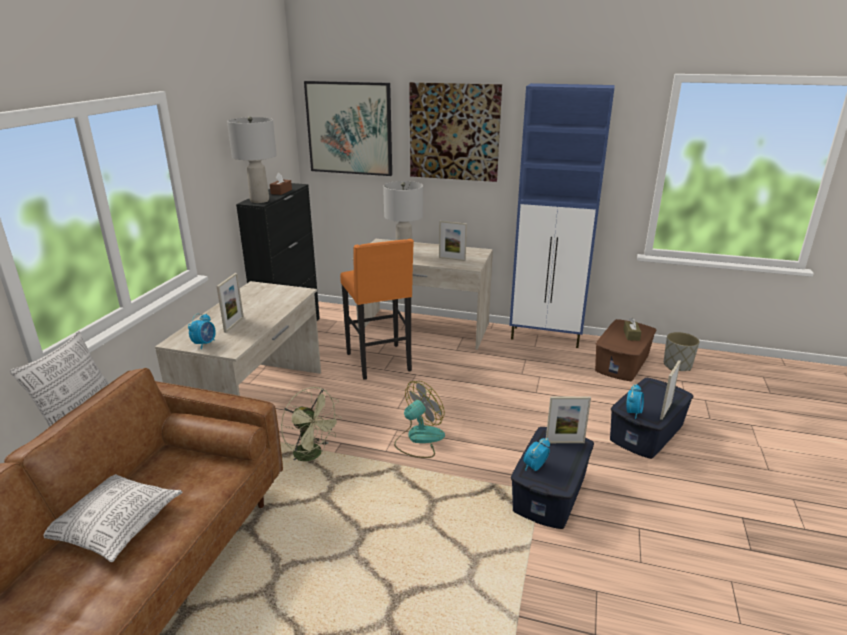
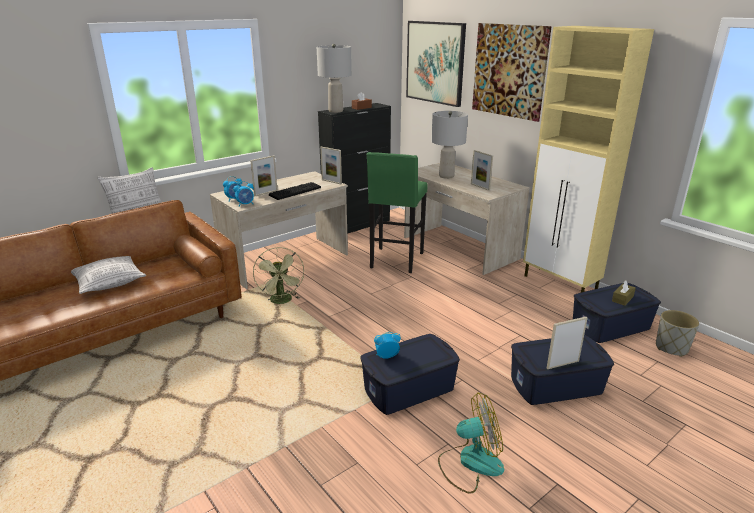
camera: 35 degrees right, 0 degrees up
(268, 312) = (295, 191): none -> keyboard
(380, 363) = (395, 261): orange stool -> green stool
(419, 439) = (359, 318): fan -> fan (470, 463)
(546, 337) = (560, 284): blue cabinet -> beige cabinet
(564, 442) = (434, 350): picture frame -> picture frame (331, 182)
(622, 363) = (611, 326): brown storage box -> blue storage box
(633, 412) = (527, 354): alarm clock -> alarm clock (245, 204)

